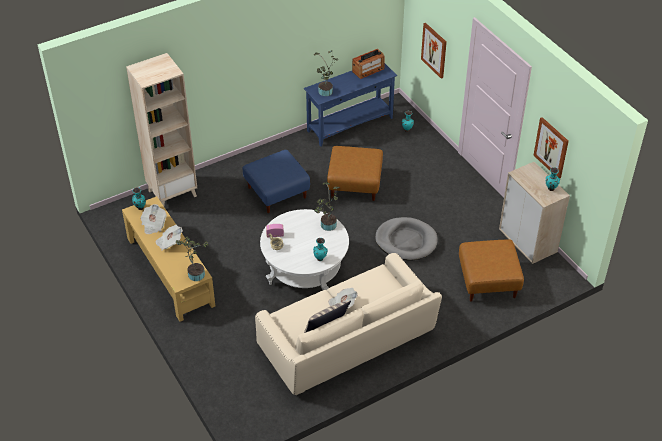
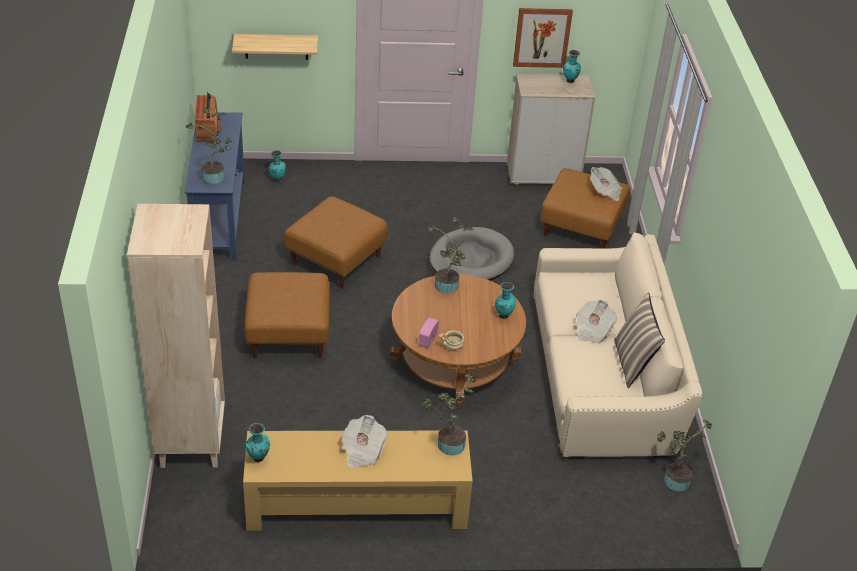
camera: 65 degrees left, 5 degrees down
(153, 225) = (309, 456): newspaper -> newspaper (605, 191)
(276, 402) = (673, 480): none -> potted plant
(277, 192) = (288, 333): blue ottoman -> brown ottoman
(305, 269) = (454, 363): white coffee table -> brown coffee table
(434, 50) = (276, 46): picture -> shelf

